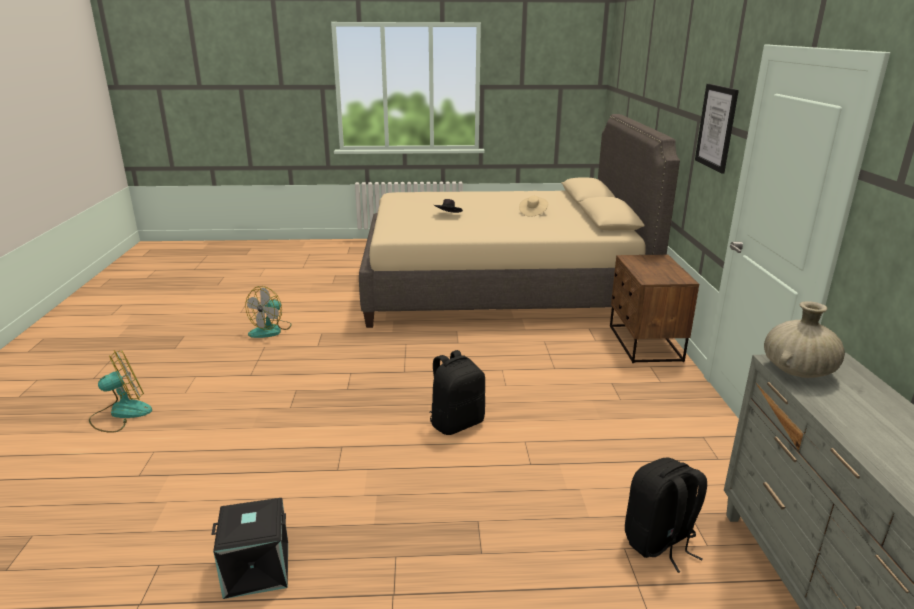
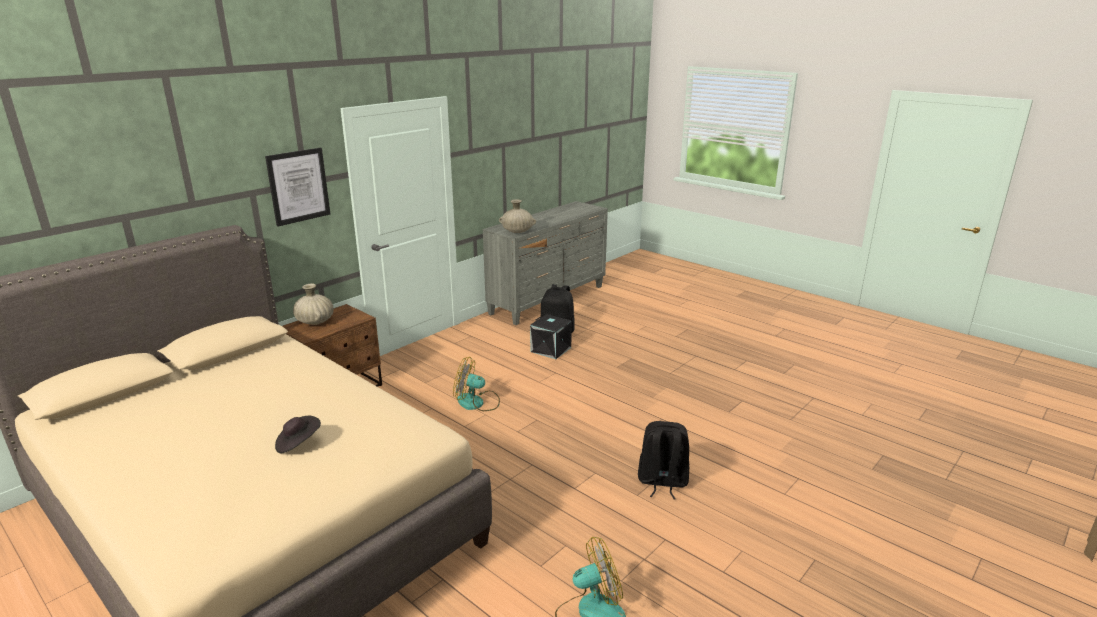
camera: 135 degrees left, 0 degrees up
(121, 413) = (812, 555): fan -> fan (477, 403)
(257, 568) = (738, 396): black storage box -> black storage box (550, 350)
(456, 423) = (557, 408): black backpack -> black backpack (662, 482)
(533, 213) = (223, 398): beige hat -> none
(662, 265) = (315, 322): none -> beige vase

